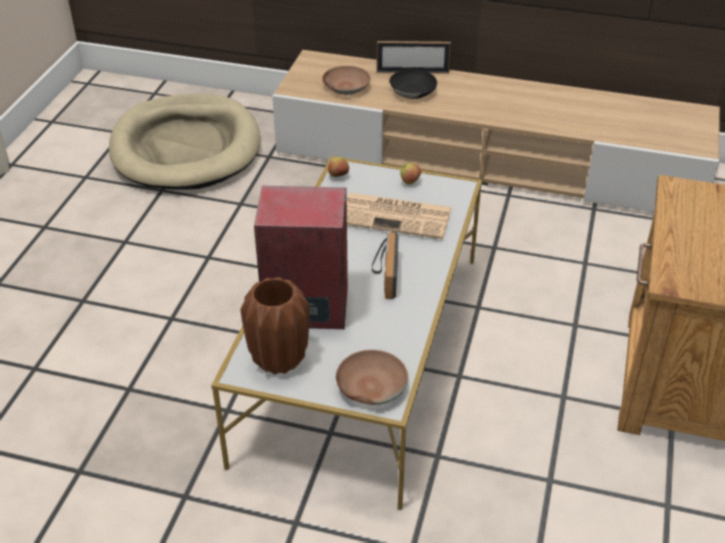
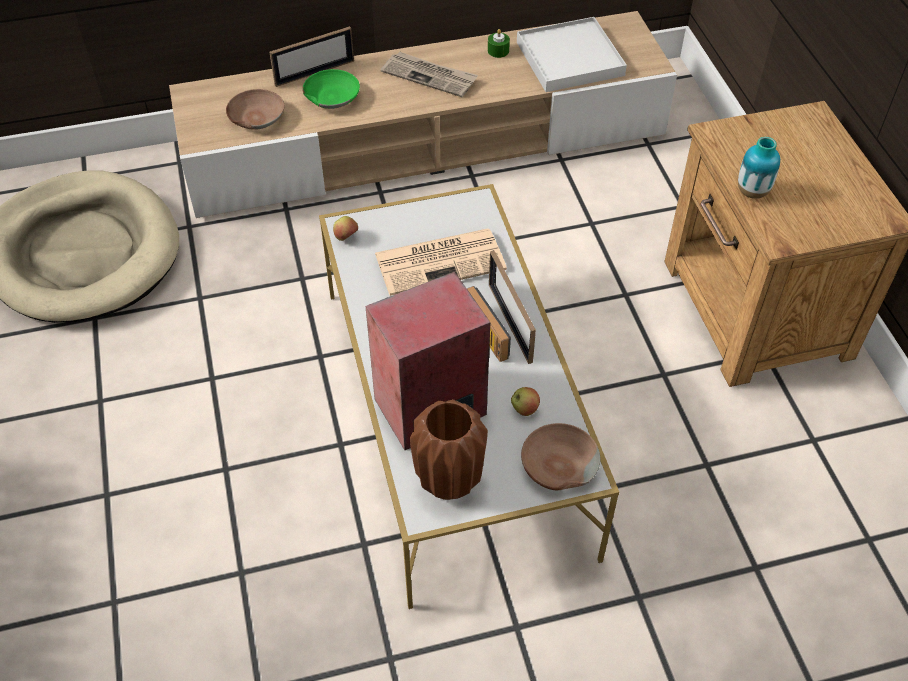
camera: 30 degrees left, 10 degrees up
(410, 182) = (425, 215): apple -> apple (524, 409)
(412, 90) = (331, 97): black bowl -> green bowl
(416, 276) = (510, 322): none -> picture frame
(500, 100) = (430, 76): none -> newspaper
(571, 99) = (498, 51): none -> green candle
(629, 122) = (570, 59): none -> white tray
(675, 239) = (752, 192): none -> vase

